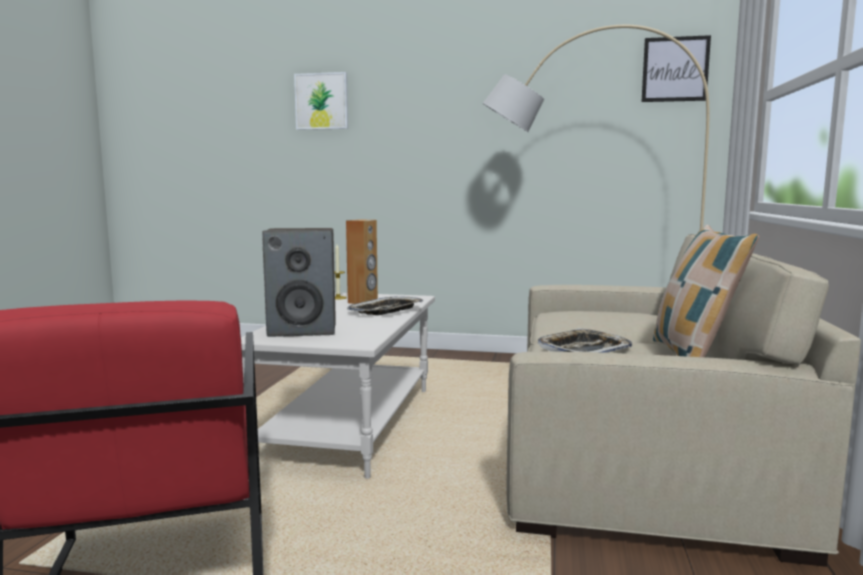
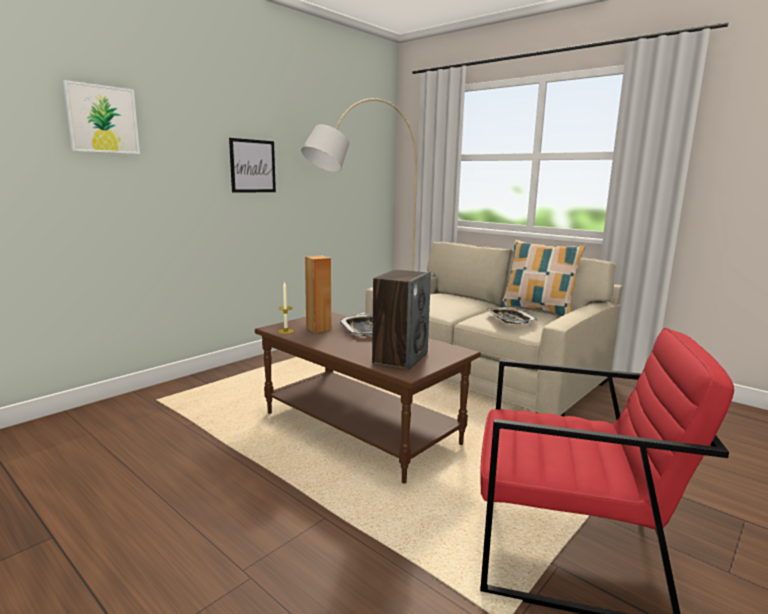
camera: 60 degrees left, 5 degrees up
(353, 425) = (362, 428): white coffee table -> brown coffee table
(675, 69) = (370, 128): picture -> picture (252, 166)

